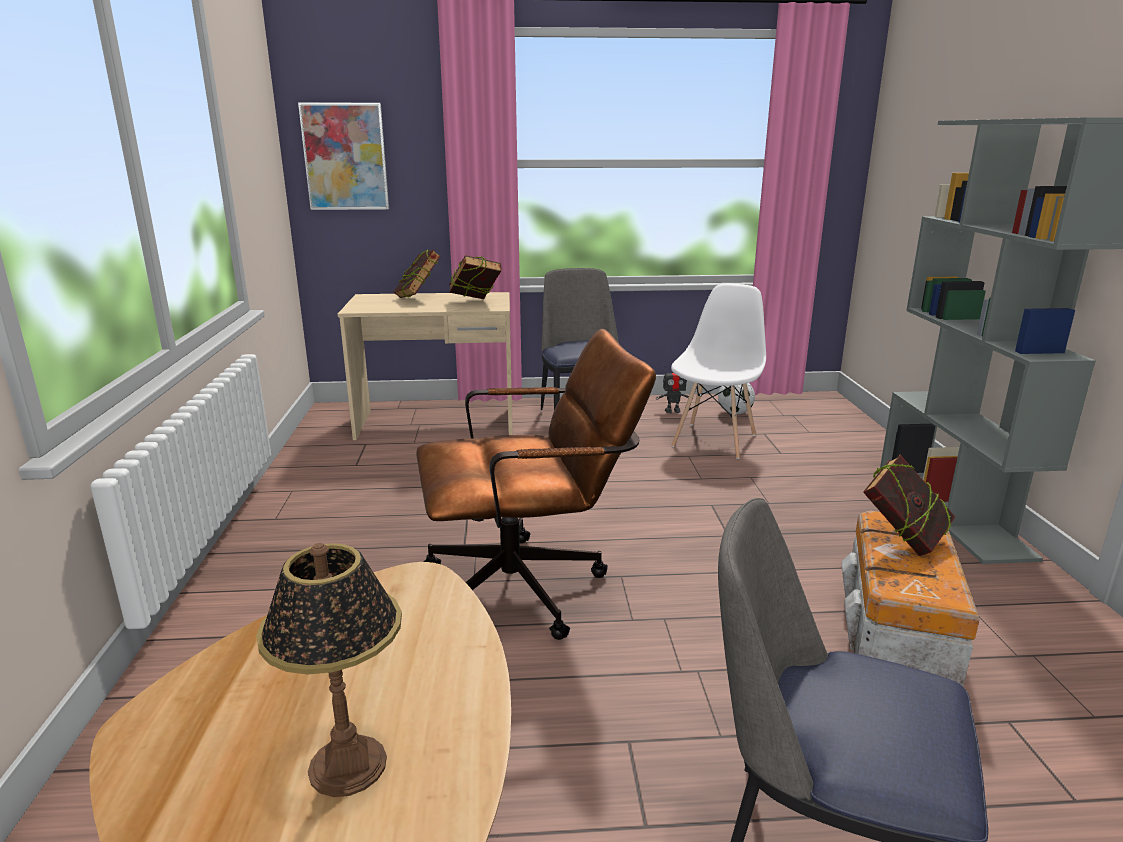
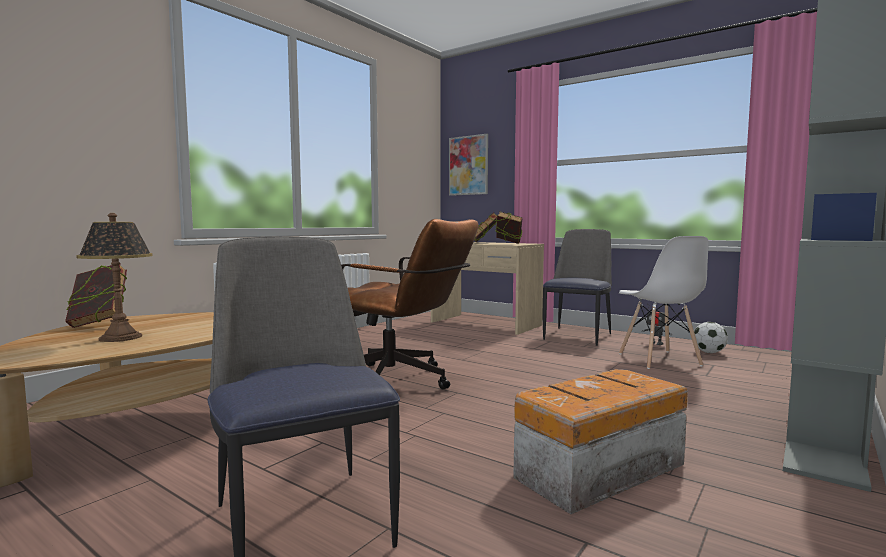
camera: 40 degrees right, 15 degrees down
(714, 440) = (659, 360): white chair -> white chair turned 105 degrees clockwise
(902, 540) = (610, 383): book -> book (99, 324)

